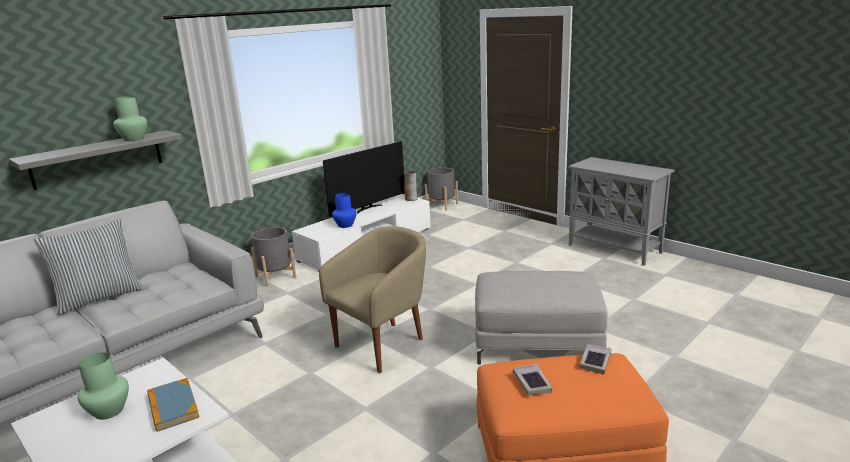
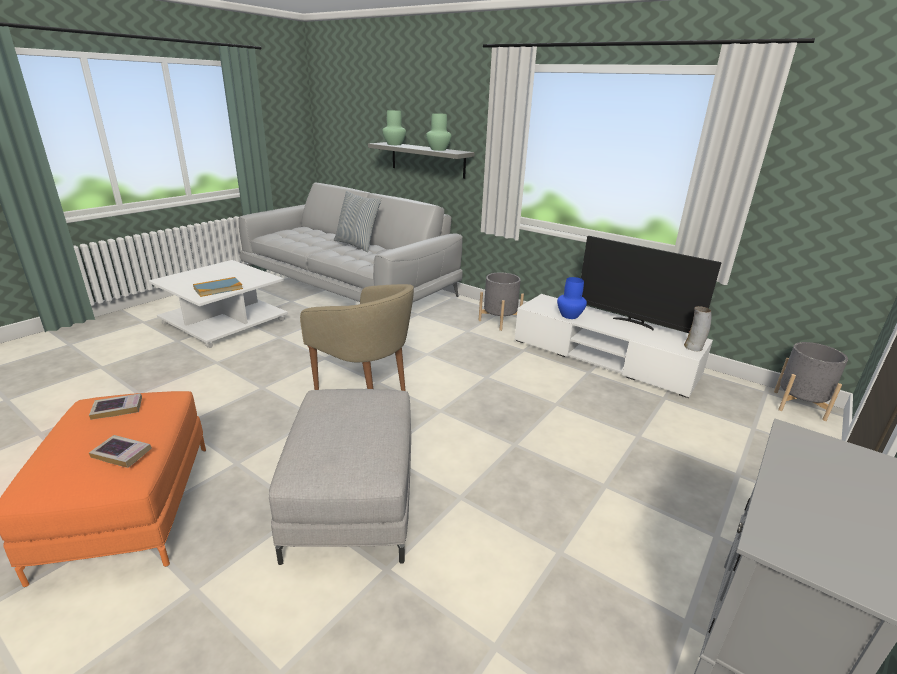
camera: 80 degrees right, 5 degrees up
(108, 411) = (226, 275): green vase -> green vase (394, 144)

